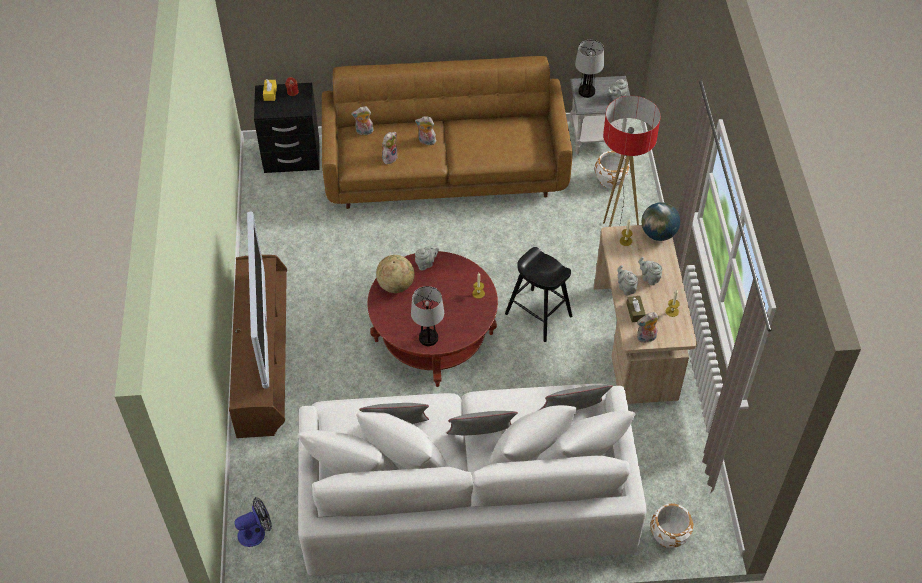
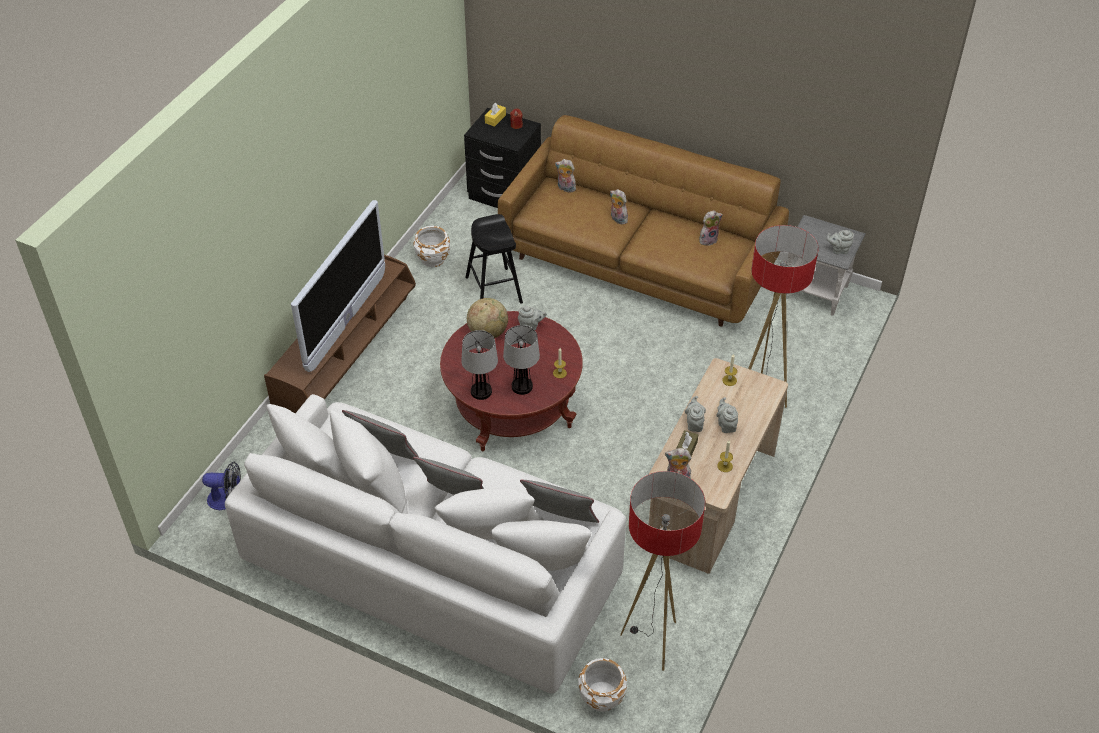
camera: 30 degrees right, 5 degrees down
(389, 157) = (571, 219): plush toy -> plush toy (708, 239)
(538, 315) = (629, 430): black stool -> black stool (493, 290)
(586, 91) = (811, 232): table lamp -> table lamp (522, 386)
(610, 180) = (799, 337): white planter -> white planter (432, 259)
(658, 233) = (769, 388): globe -> none
(674, 473) = (652, 642): none -> floor lamp

